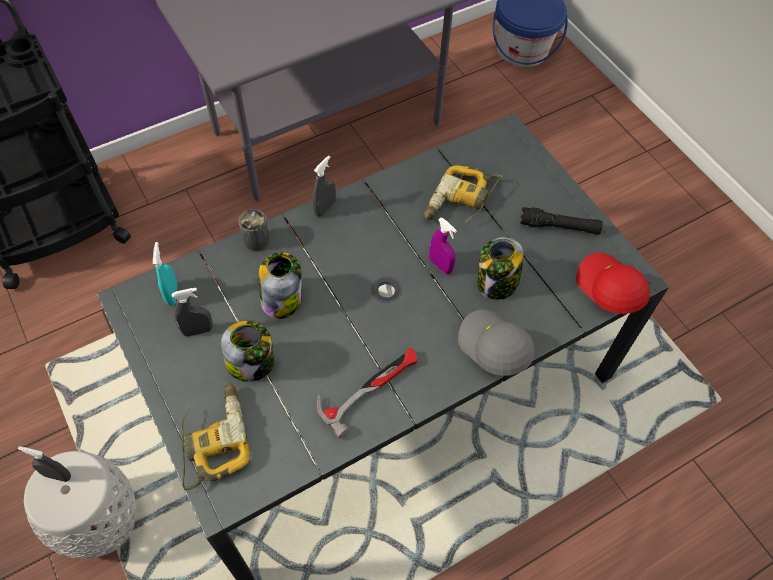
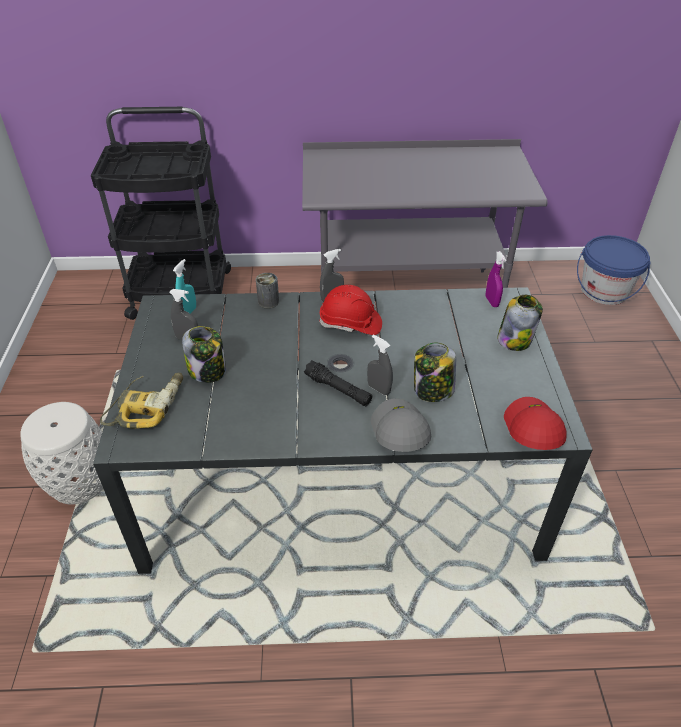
camera: 30 degrees right, 15 degrees down
(57, 475) = (56, 413): grey spray bottle -> grey spray bottle (379, 389)
(281, 299) = (259, 341): jar -> jar (514, 340)
(366, 234) = (350, 324): none -> red hard hat
(369, 387) = (280, 419): hammer -> none
(440, 265) = (394, 362): purple spray bottle -> purple spray bottle (491, 301)
(461, 202) = (441, 328): power drill -> none
(559, 227) = (515, 372): black flashlight -> black flashlight (338, 389)

